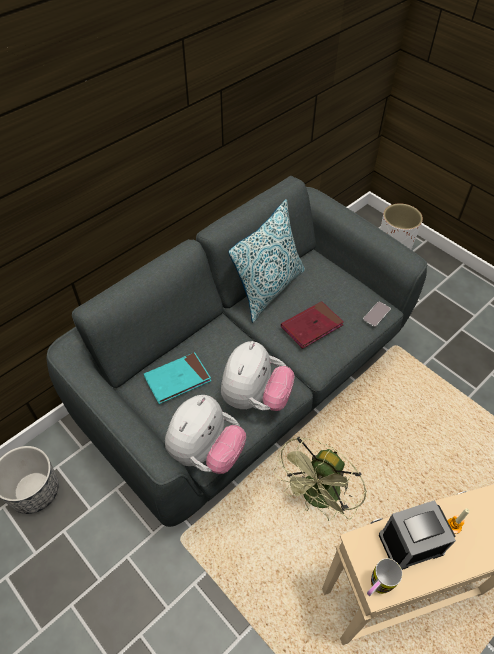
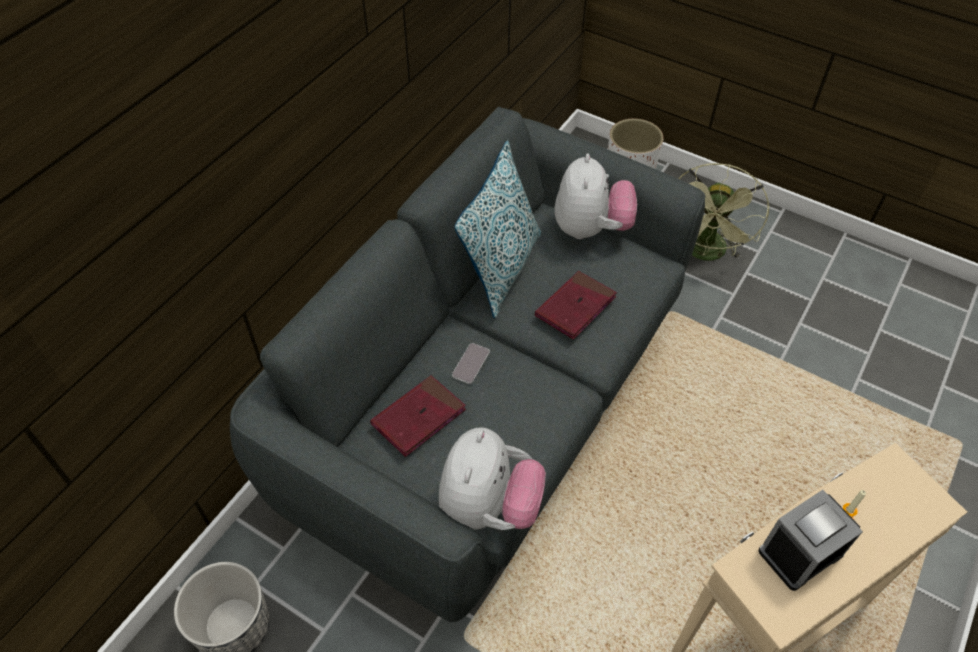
camera: 15 degrees left, 0 degrees up
(177, 379) = (418, 417): turquoise book -> red book
(255, 397) = (531, 418): plush toy -> plush toy (590, 229)
(317, 498) = (630, 537): green fan -> green fan (705, 253)
(375, 588) = (776, 618): mug -> none
(376, 314) = (653, 274): phone -> phone (471, 364)

